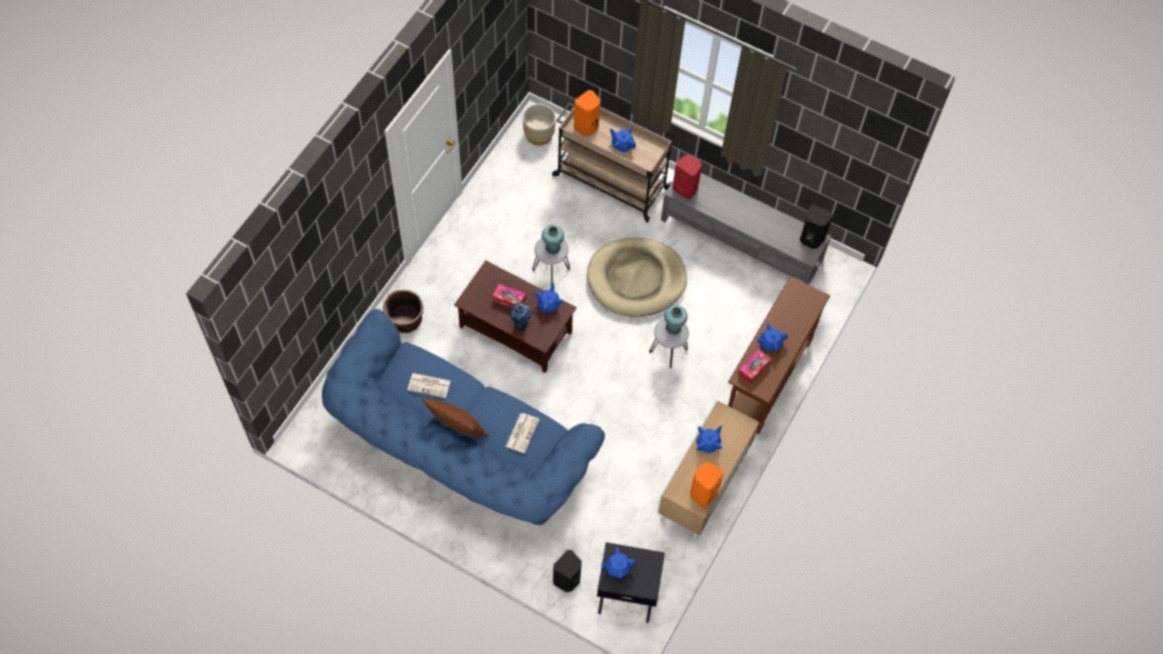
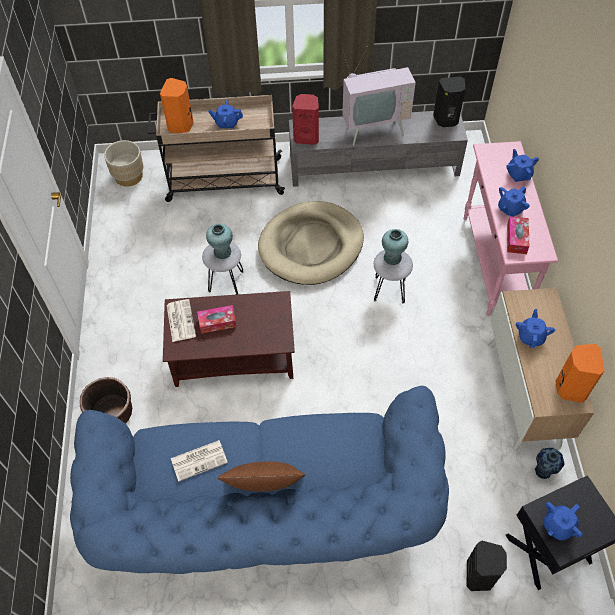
camera: 30 degrees left, 5 degrees down
(520, 324) = (247, 339): vase -> vase (542, 471)
(522, 432) = (338, 446): newspaper -> newspaper (180, 320)
(548, 304) = (261, 304): blue teapot -> blue teapot (518, 174)
(745, 212) = (373, 128): none -> television
(767, 380) = (494, 264): brown console table -> pink console table

